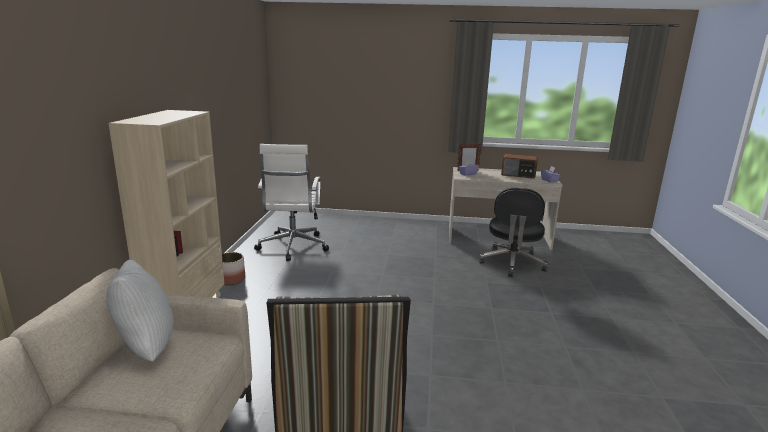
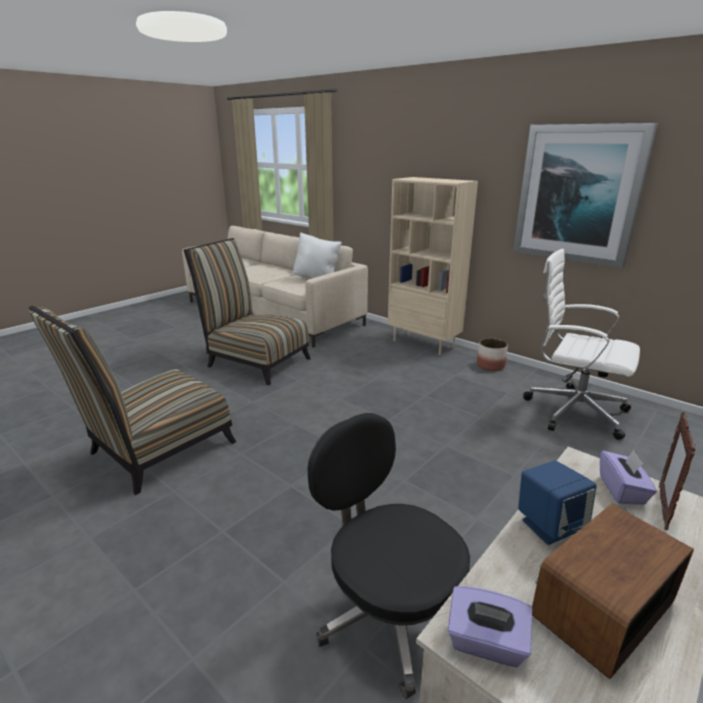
camera: 125 degrees right, 5 degrees up
(212, 105) = (578, 194): none -> picture
(501, 178) = (549, 525): none -> blue speaker
(560, 383) = (155, 451): none -> chair

